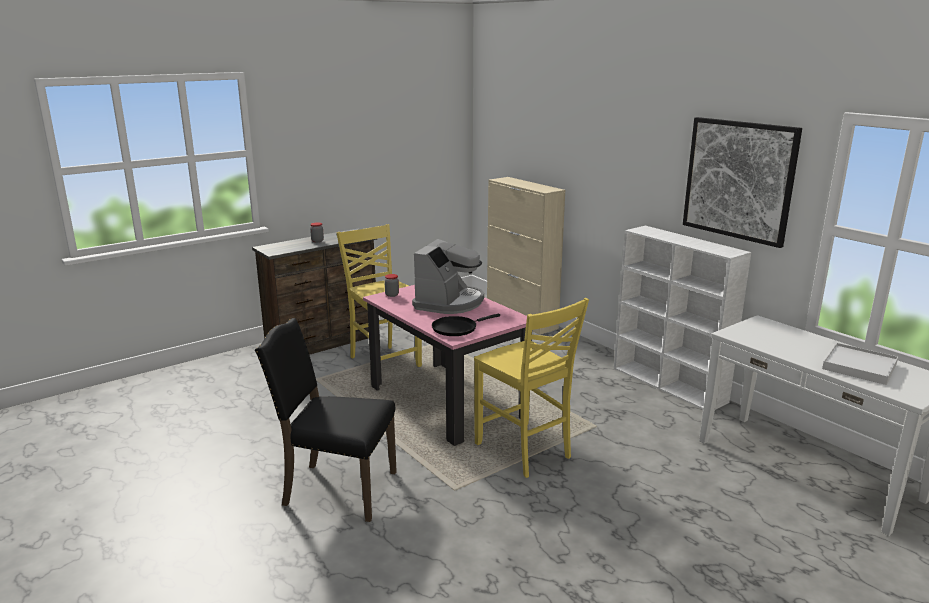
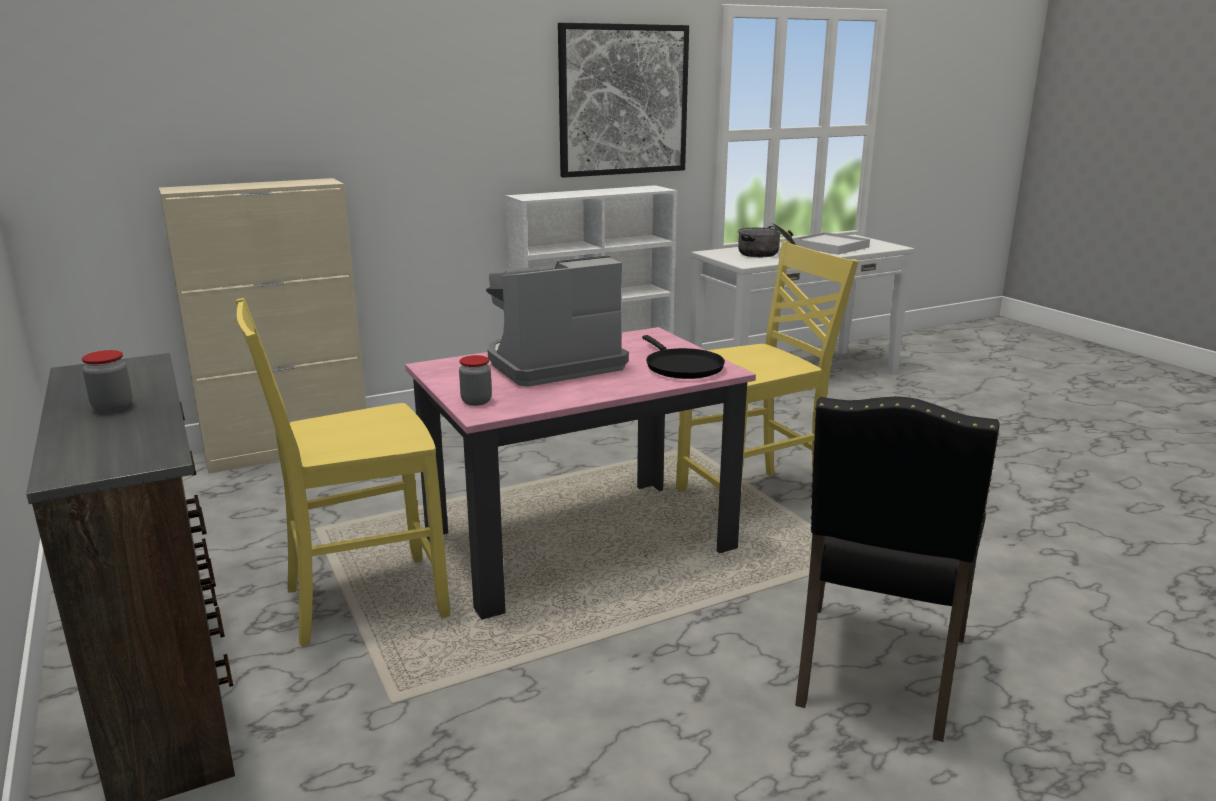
camera: 80 degrees left, 0 degrees up
(449, 302) = (552, 365): coffee machine -> coffee machine turned 60 degrees counterclockwise
(786, 340) = (767, 253): none -> cooking pot

